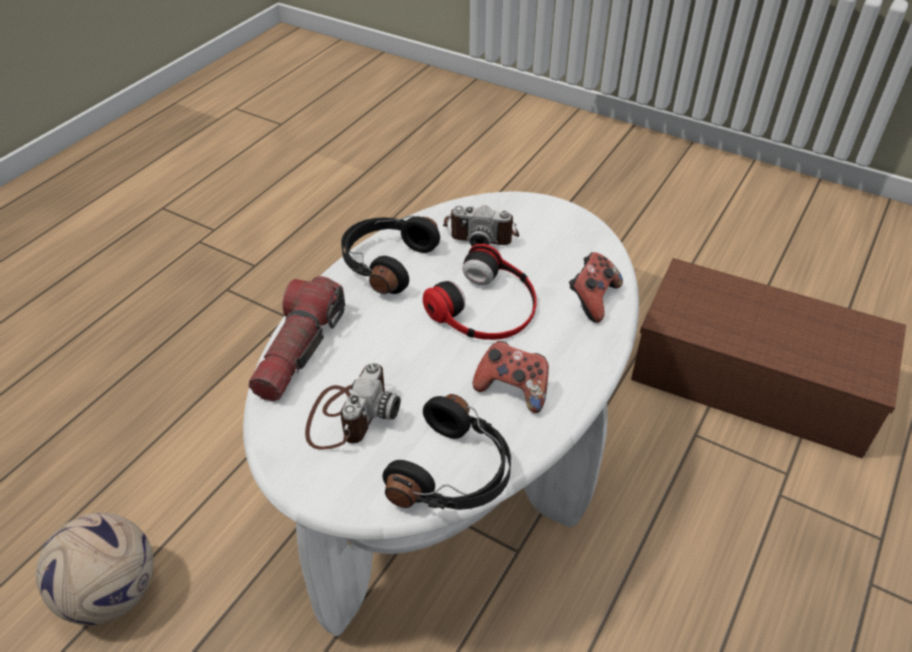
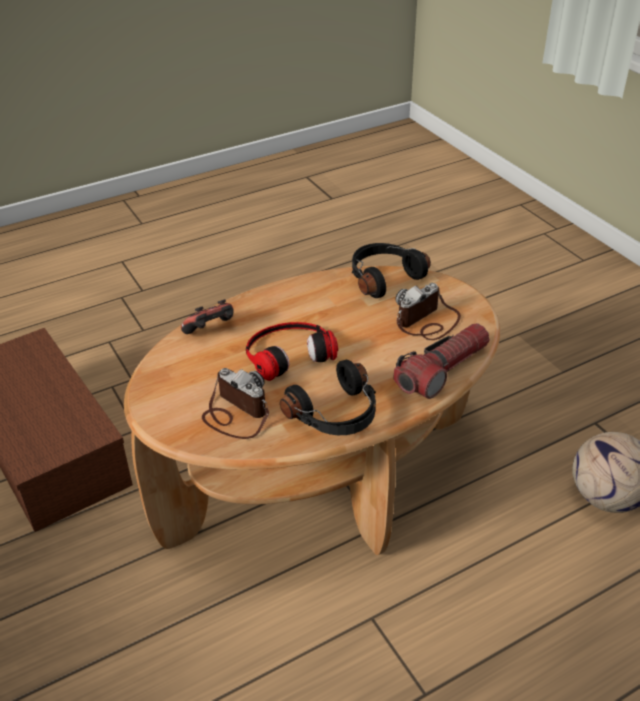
camera: 150 degrees left, 5 degrees down
(455, 468) = (322, 478): white coffee table -> brown coffee table
(512, 389) = (317, 301): game controller -> none

